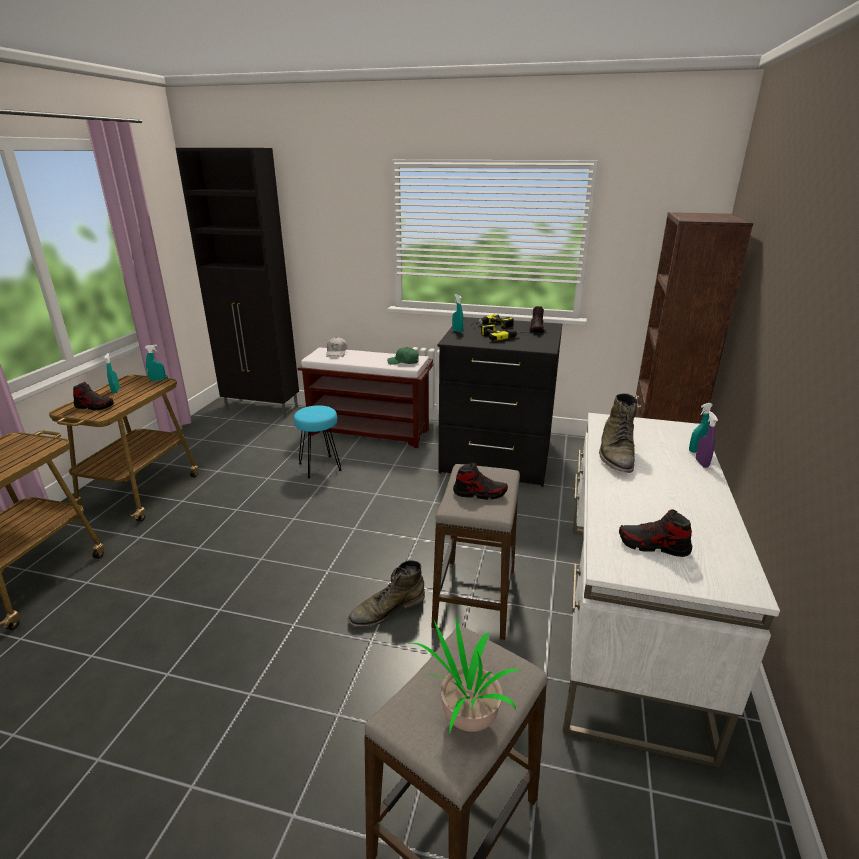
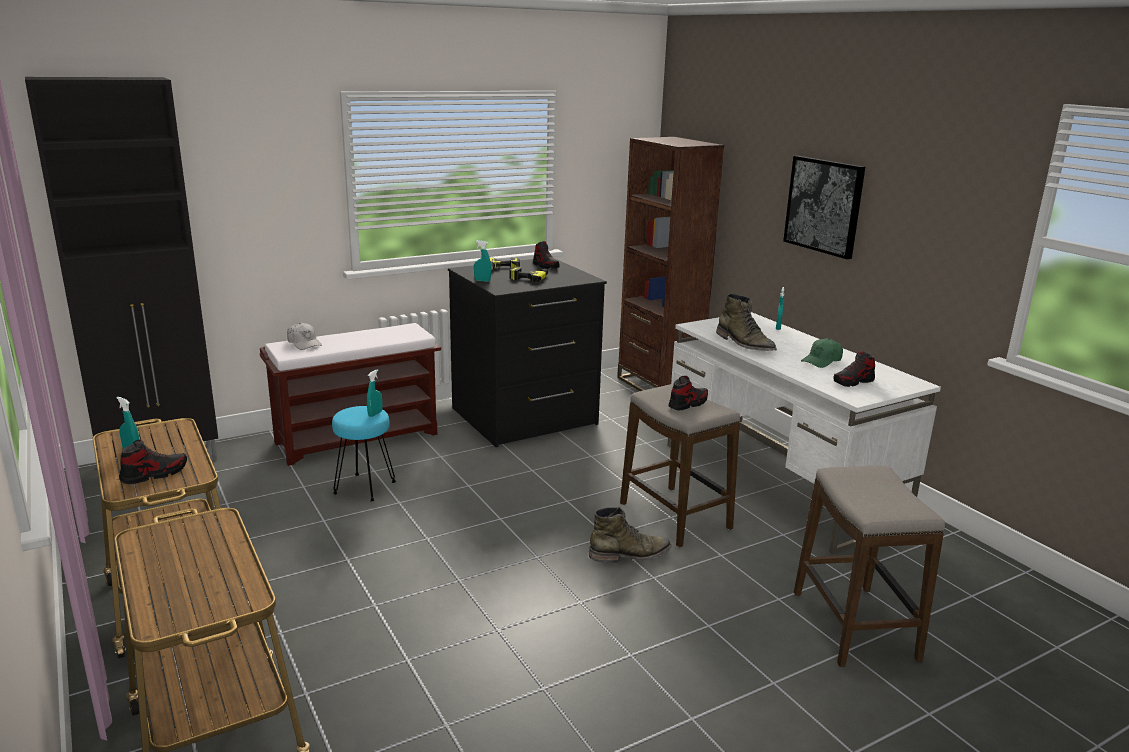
camera: 45 degrees left, 5 degrees down
(158, 380) = (163, 425): turquoise spray bottle -> turquoise spray bottle (375, 414)
(387, 609) = (630, 554): green boot -> green boot turned 120 degrees counterclockwise
(403, 362) = (403, 333): green cap -> green cap (822, 361)
(465, 718) = (896, 497): potted plant -> none
(701, 463) = (794, 334): purple spray bottle -> none
(800, 309) = (824, 206): none -> picture

